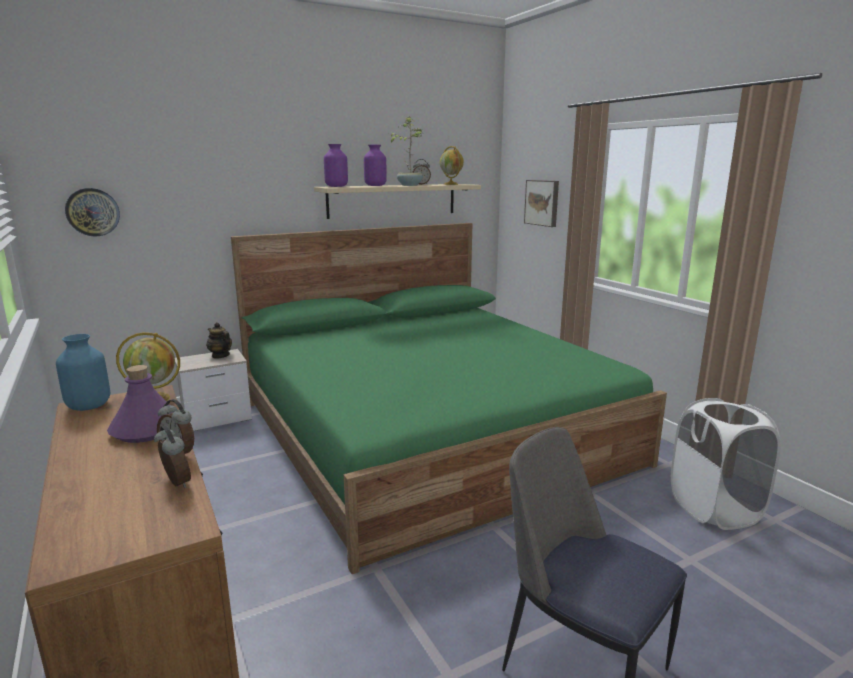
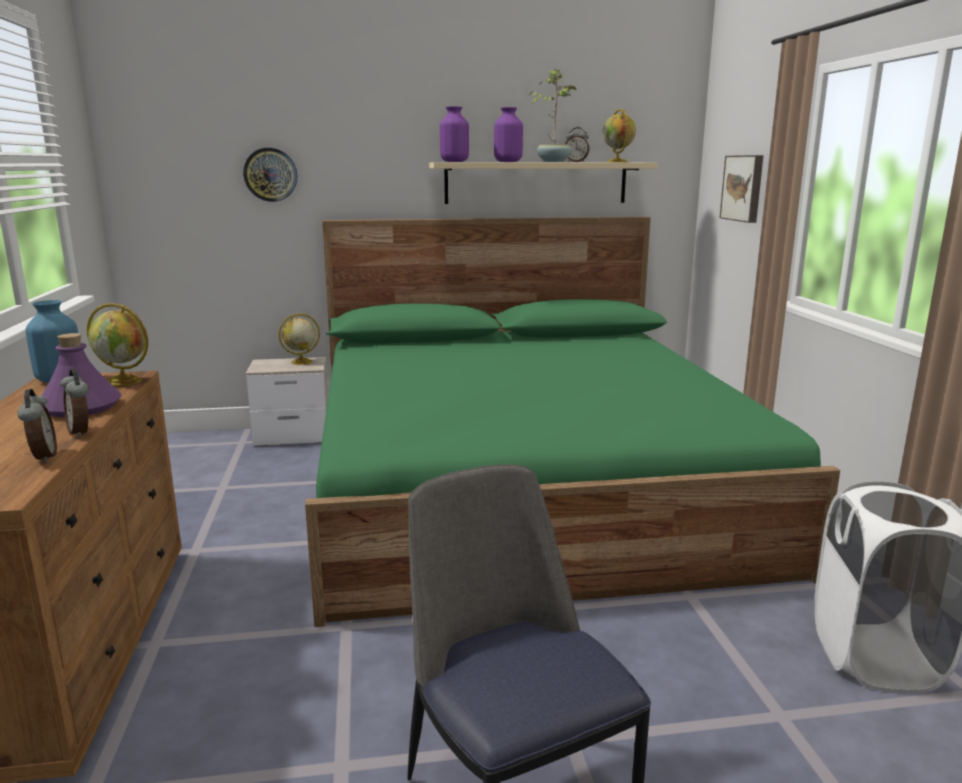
camera: 20 degrees right, 0 degrees up
(93, 212) = (174, 185): wall clock -> wall clock (270, 174)
(220, 355) = (301, 362): teapot -> globe

